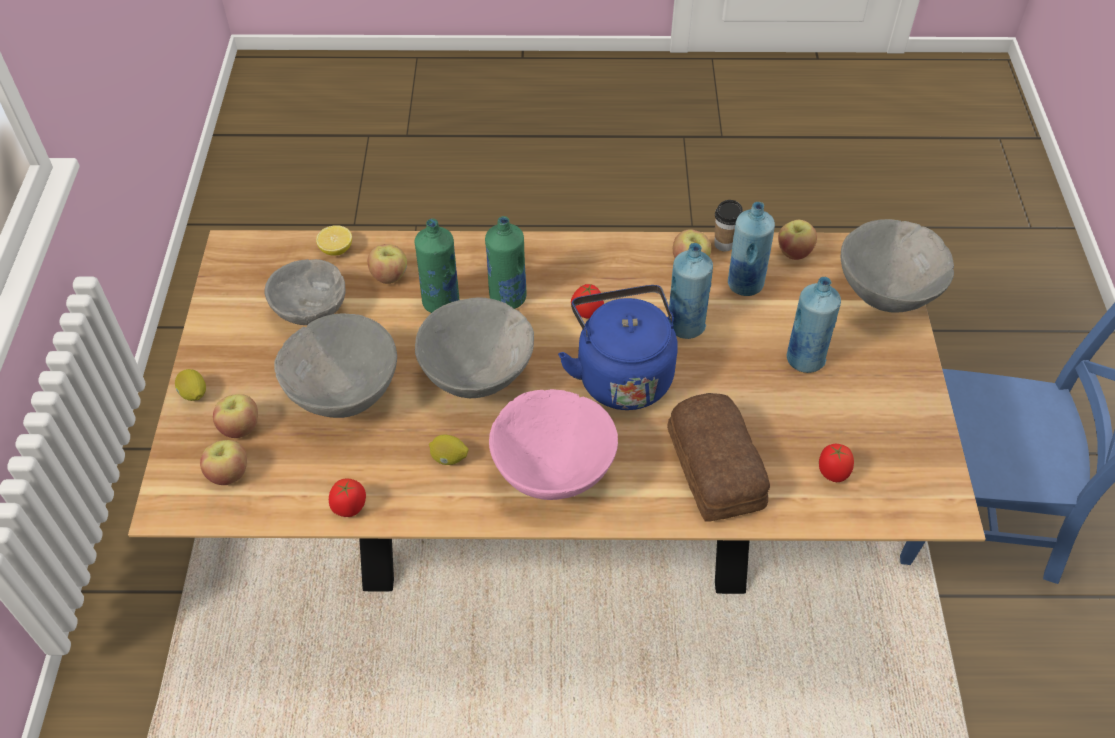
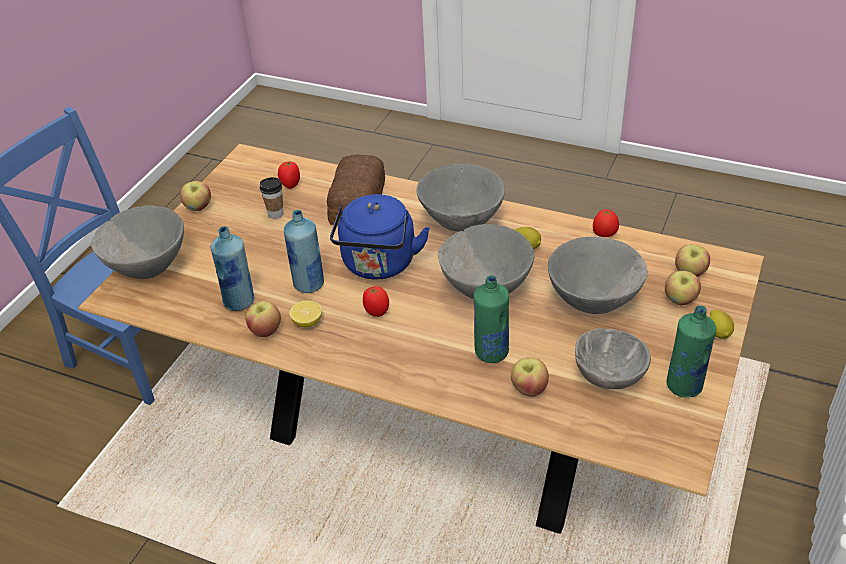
camera: 155 degrees left, 10 degrees down
(336, 250) = (573, 430): lemon -> lemon (307, 322)
(507, 298) = (433, 341): green bottle -> green bottle (684, 385)
(553, 473) = (461, 222): pink bowl -> grey bowl
(724, 244) = (226, 337): cup -> cup (276, 214)
(793, 252) = (178, 315): apple -> apple (198, 207)
(804, 359) = (246, 243): blue bottle -> none

